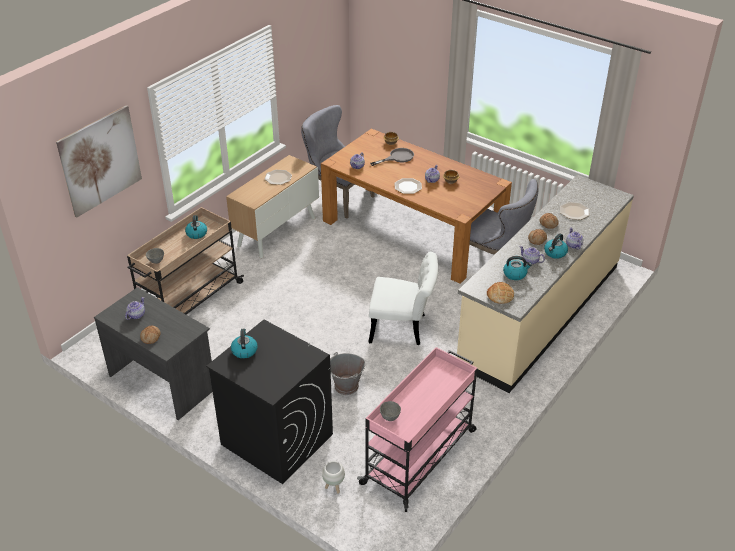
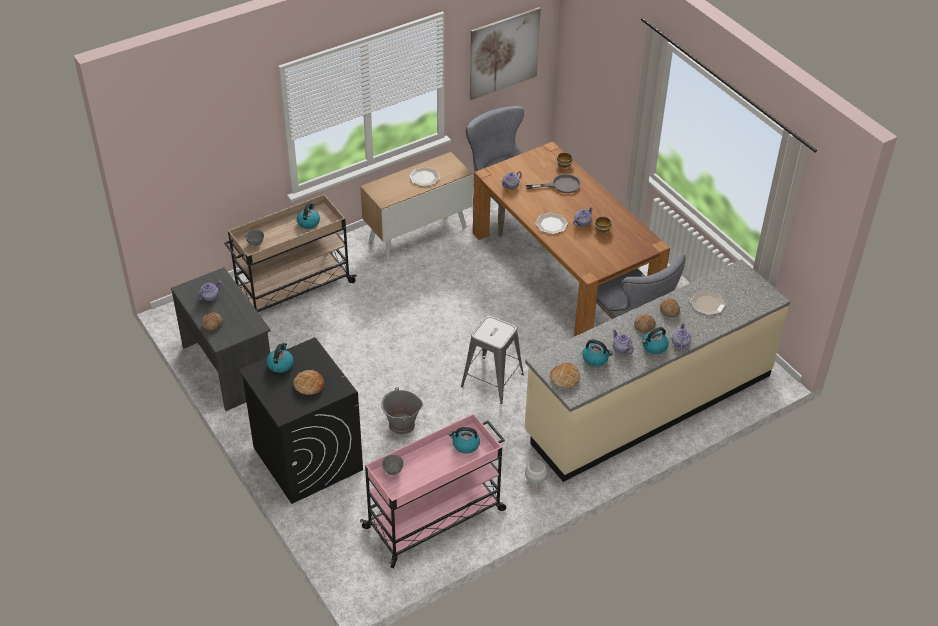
camera: 20 degrees right, 5 degrees up
(100, 160) = (214, 132): picture -> picture (504, 53)
(281, 360) = (309, 384): none -> bread
(333, 487) = (337, 522): white planter -> white planter (535, 486)
(403, 328) = (492, 380): white chair -> grey stool
(440, 376) = (465, 445): none -> kettle

